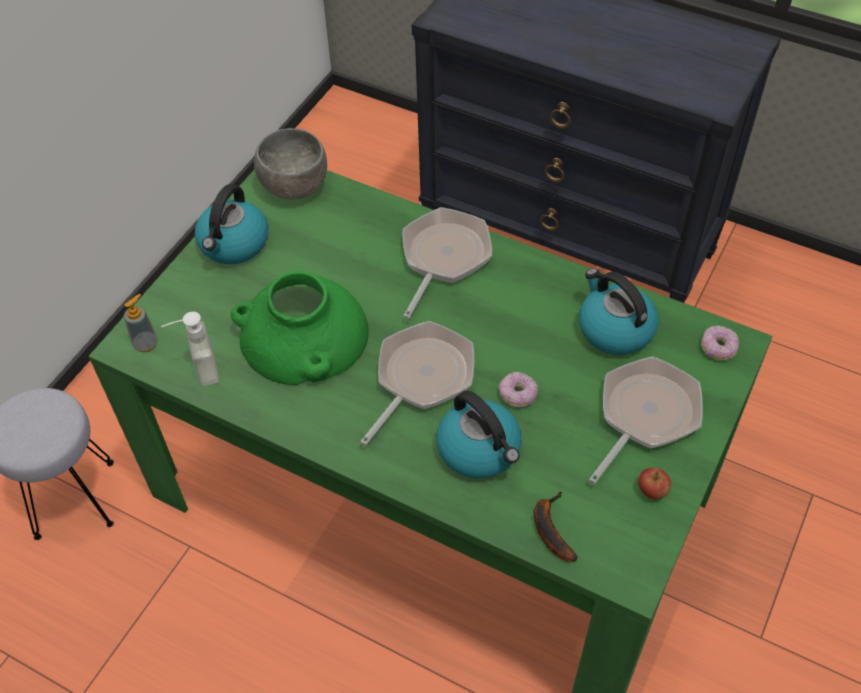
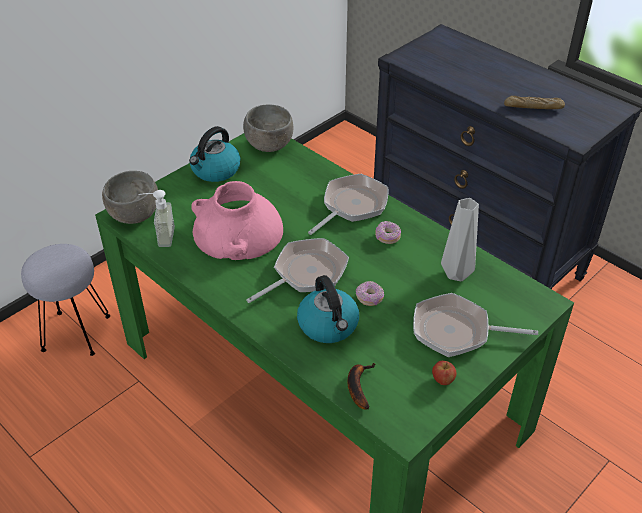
camera: 15 degrees right, 10 degrees down
(146, 344) = (134, 215): soap dispenser -> grey bowl
(304, 336) = (238, 232): green vase -> pink vase
(614, 329) = (456, 273): kettle -> grey vase
(644, 415) = (456, 331): frying pan -> frying pan turned 135 degrees counterclockwise
(646, 65) = (533, 107): none -> bread
(718, 348) = (529, 301): donut -> donut (387, 237)

